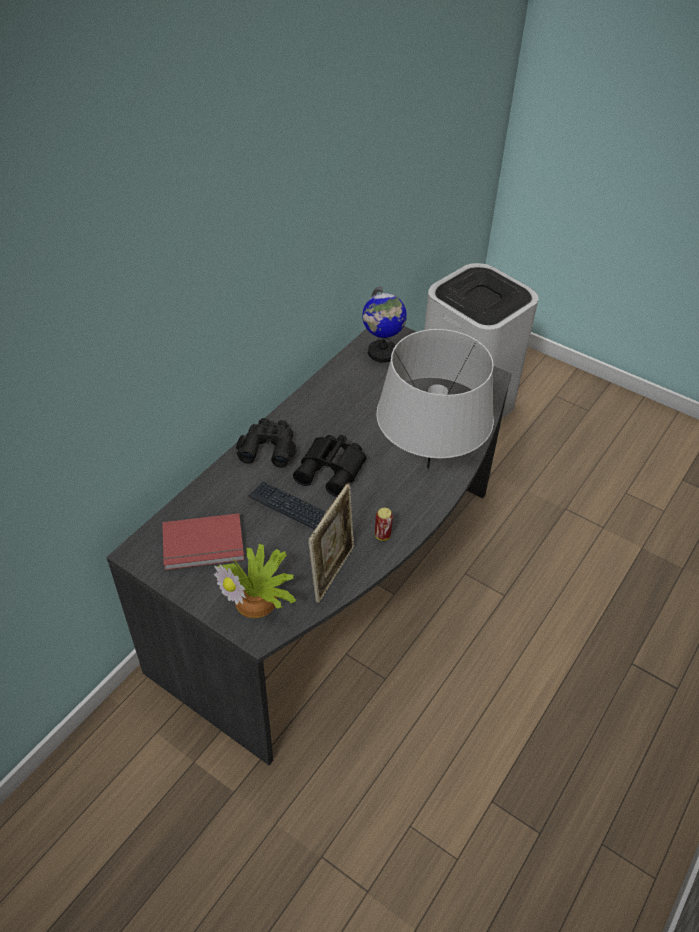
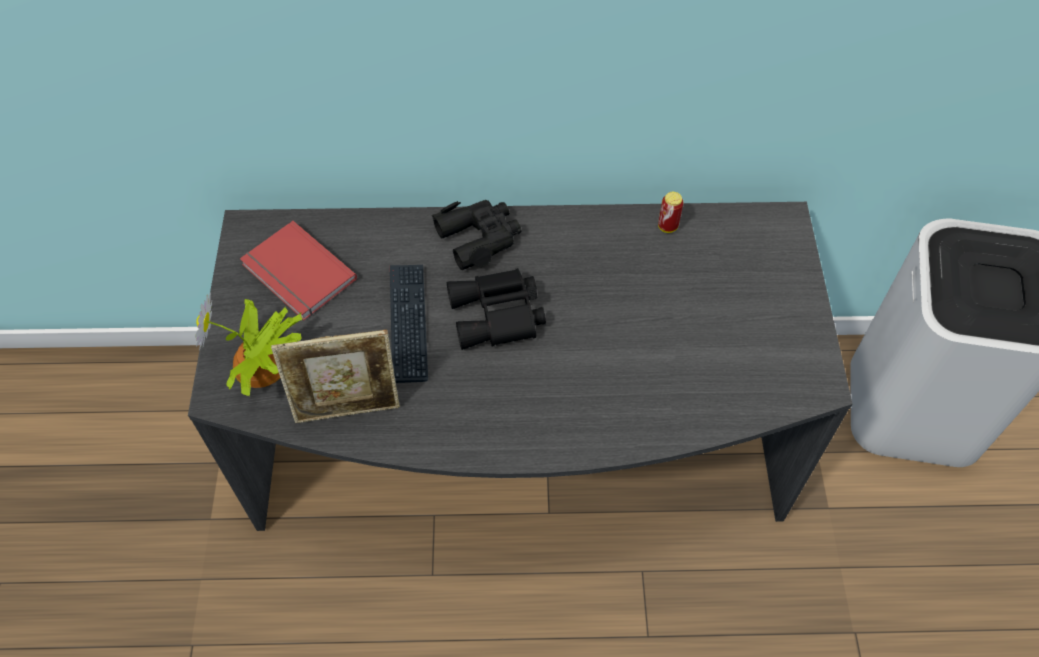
camera: 55 degrees right, 10 degrees up
(382, 353) = (739, 244): globe -> none
(382, 535) = (439, 425): can -> can (667, 226)
(428, 468) = (586, 409): grey table lamp -> none

